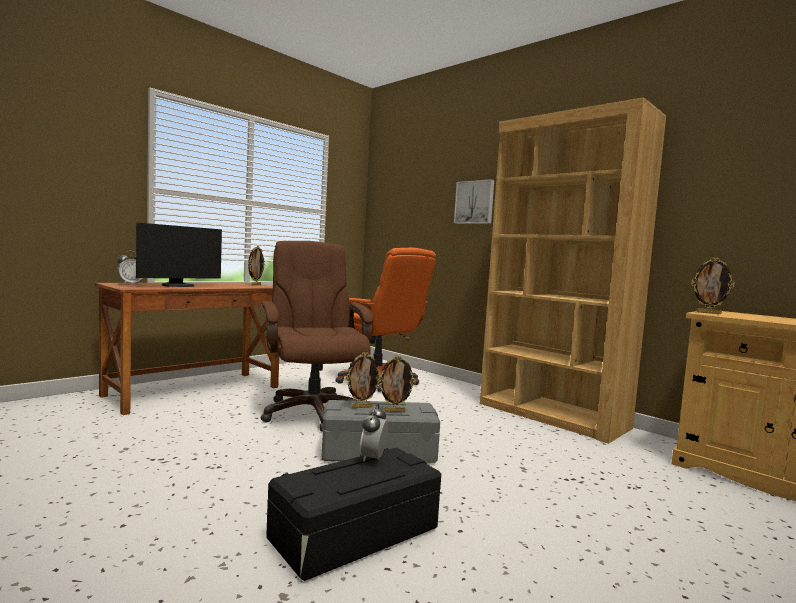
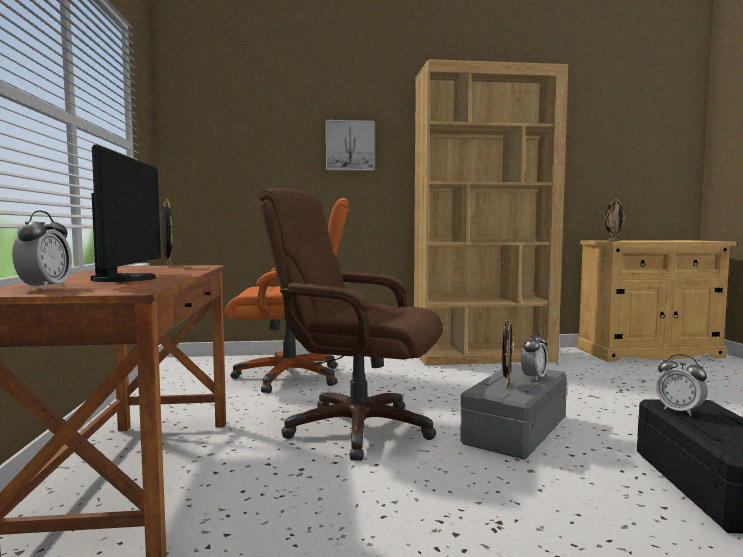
camera: 50 degrees left, 0 degrees up
(394, 411) = (533, 377): picture frame -> alarm clock

